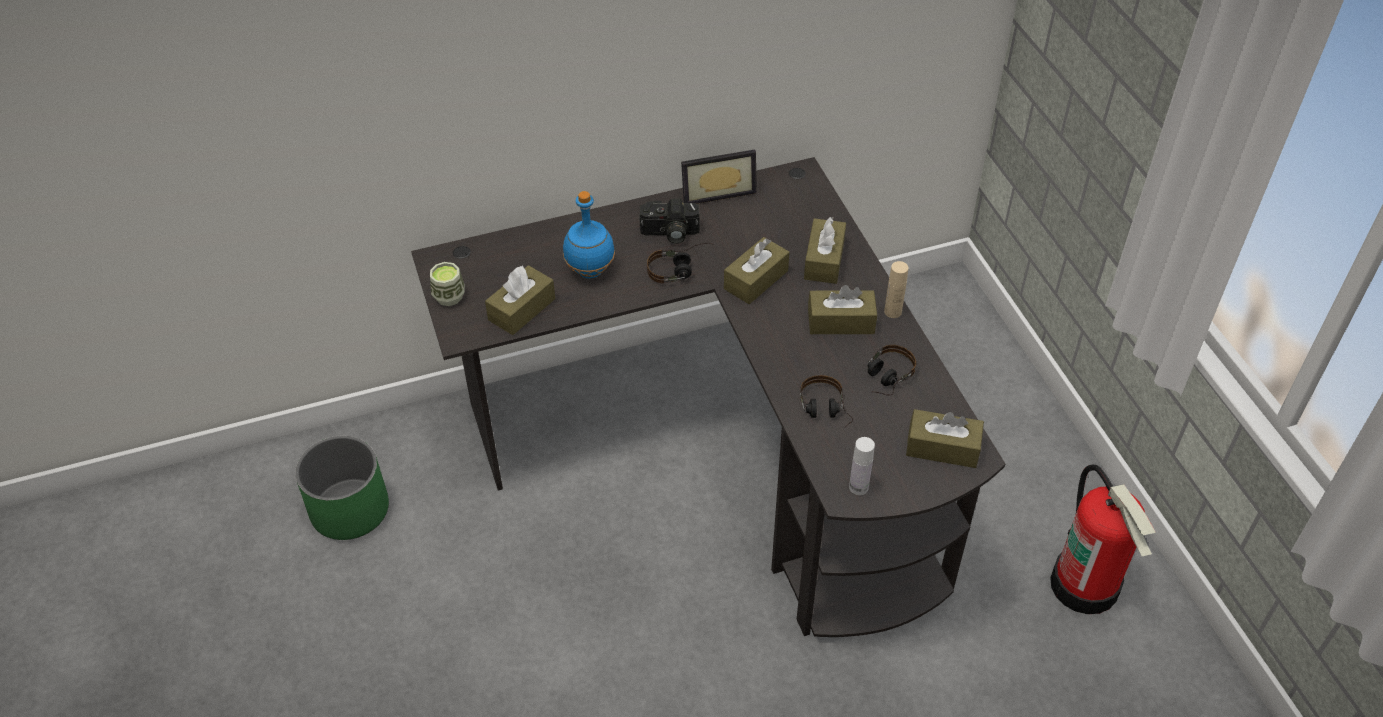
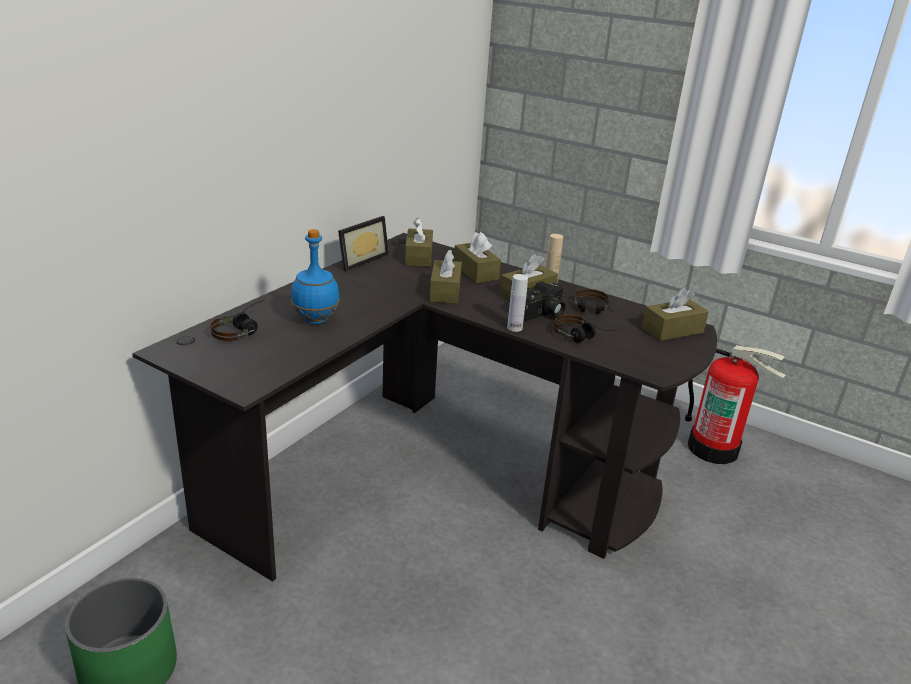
camera: 40 degrees left, 20 degrees down
(449, 296) = (205, 368): cup -> none
(522, 309) = (284, 356): brown tissue box -> brown tissue box (418, 257)
(669, 233) = (352, 286): camera -> camera (542, 314)
(681, 269) = (385, 301): headphones -> headphones (243, 330)
(858, 487) = (658, 366): white bottle -> white bottle (514, 328)

